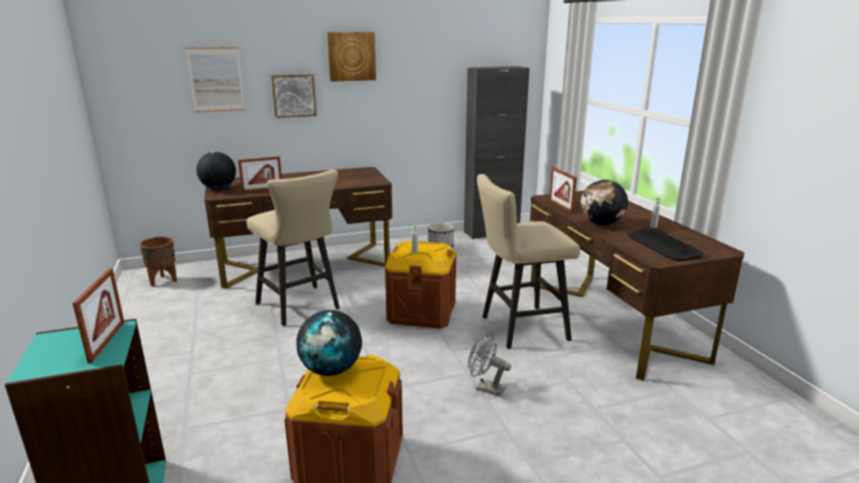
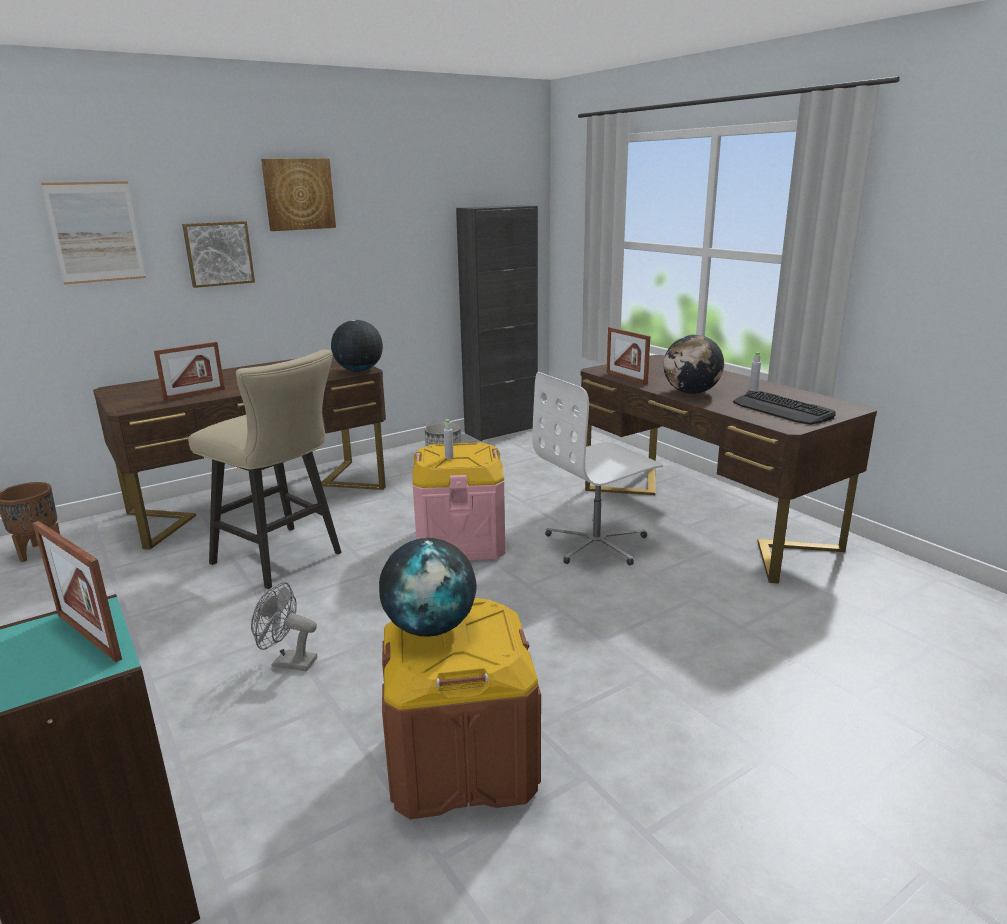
camera: 15 degrees left, 0 degrees up
(107, 341) = (88, 636): picture frame -> picture frame turned 150 degrees clockwise
(218, 188) = (121, 398): globe -> globe (359, 370)
(421, 312) = (460, 541): brown storage box -> pink storage box
(486, 388) = (595, 625): grey fan -> grey fan (288, 662)
(518, 328) = (597, 544): beige stool -> white office chair

